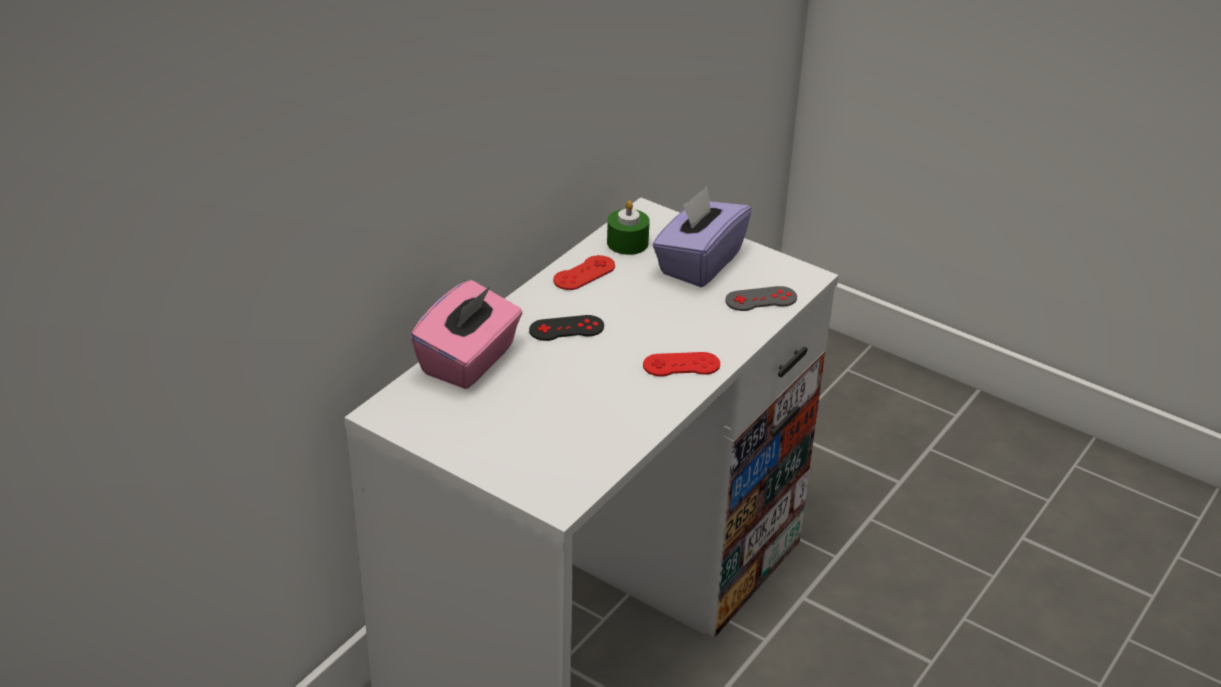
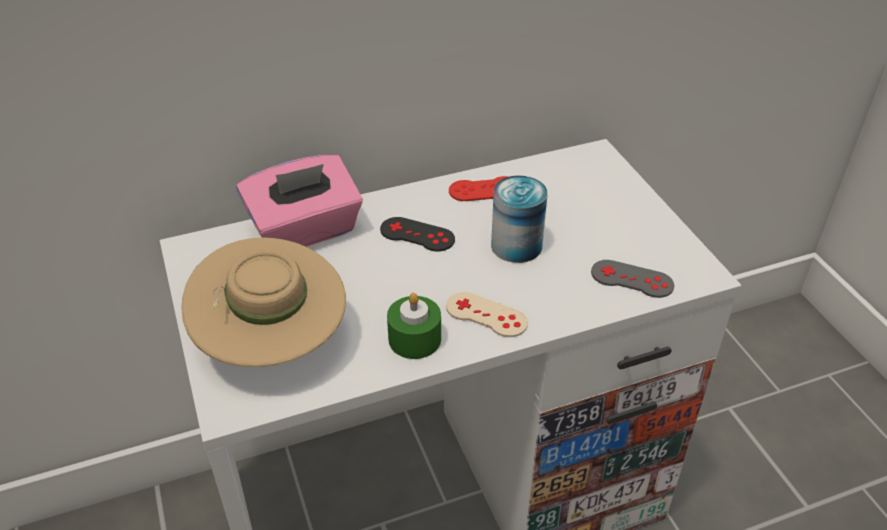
camera: 35 degrees right, 5 degrees up
(541, 449) = (273, 343): none -> beige hat
(627, 243) = (552, 176): green candle -> green candle (414, 339)
(653, 307) = (516, 245): none -> can
(681, 365) = (486, 315): red game controller -> beige game controller
(699, 263) = (602, 219): purple tissue box -> none

